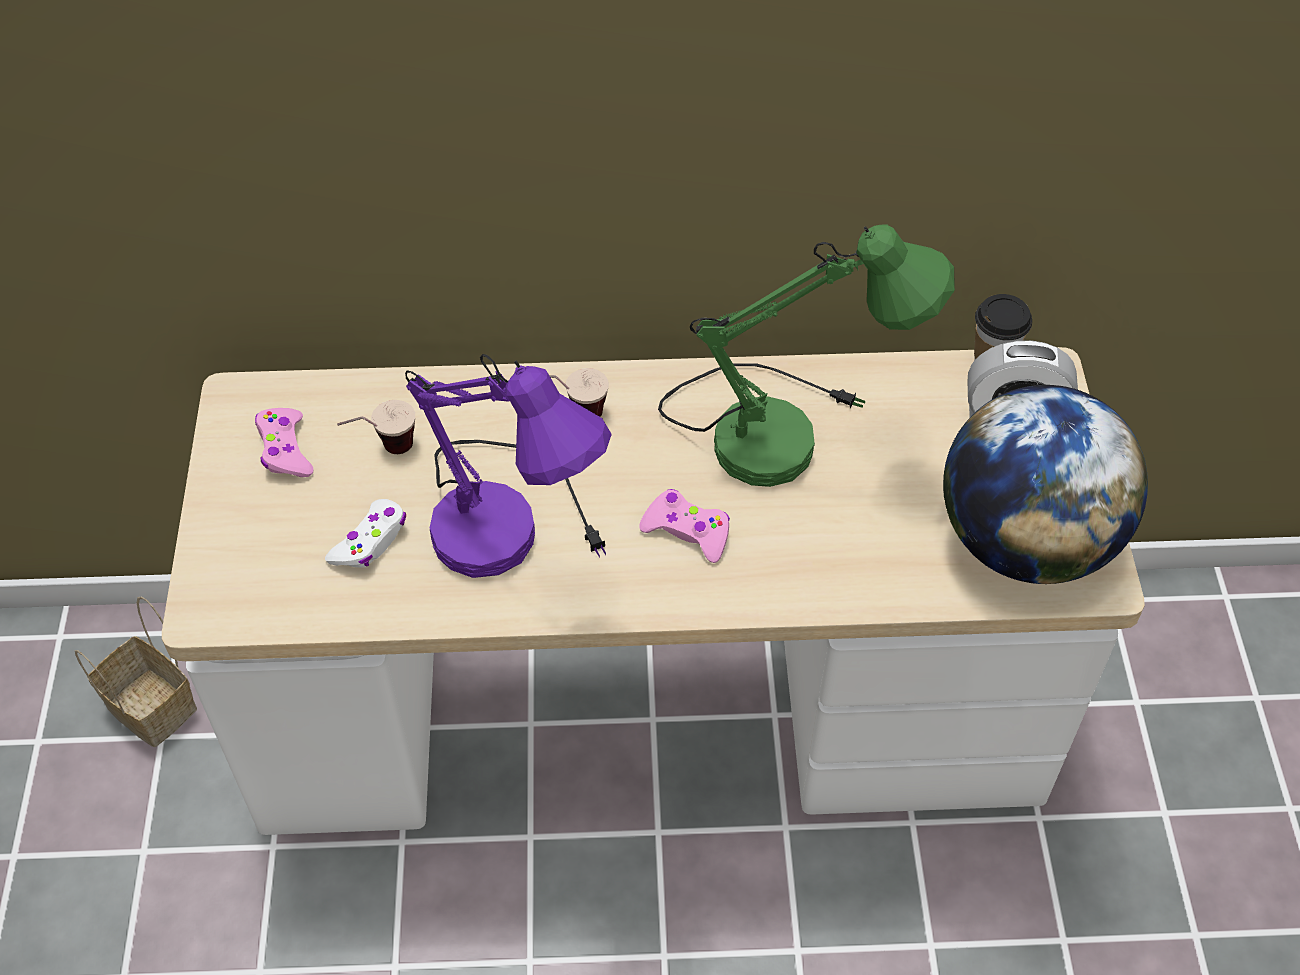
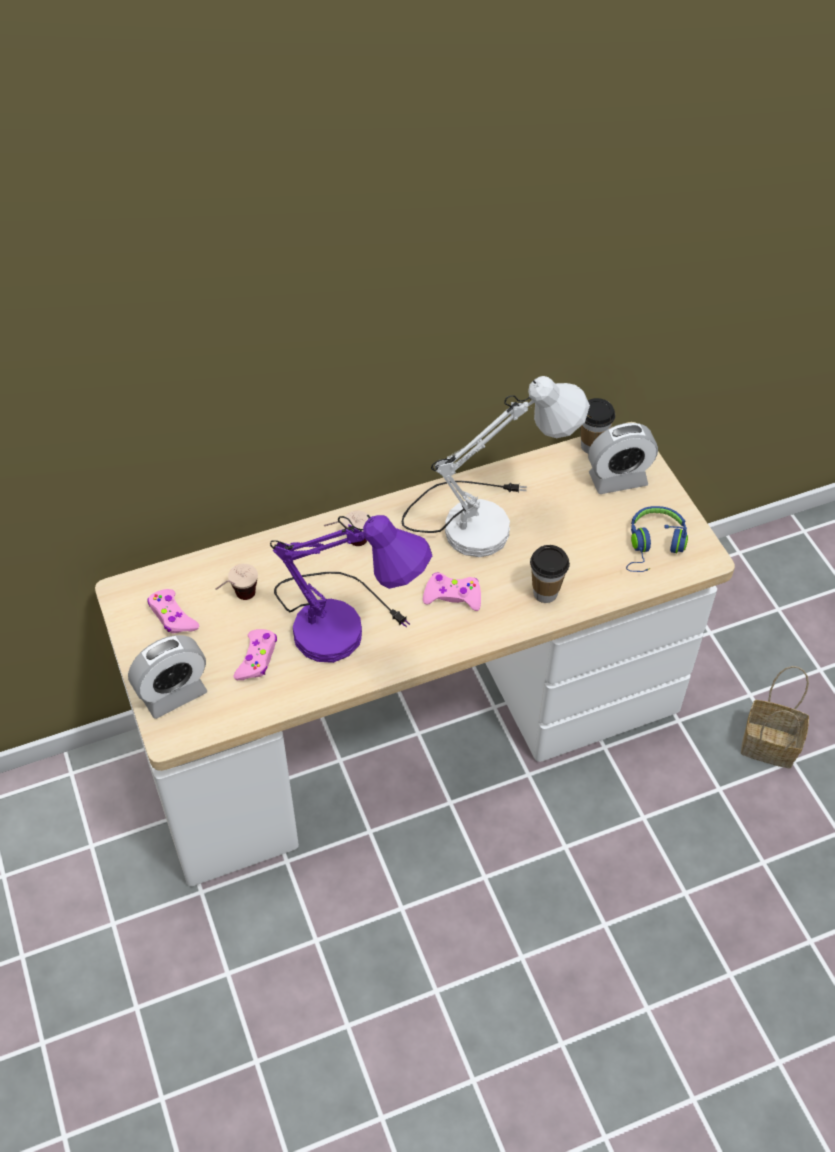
camera: 20 degrees left, 0 degrees up
(155, 708) = (78, 828): basket -> basket (771, 744)
(235, 557) = (173, 693): none -> alarm clock
(370, 541) = (257, 659): white game controller -> pink game controller
(782, 427) = (482, 516): green table lamp -> white table lamp
(827, 565) = (545, 593): none -> cup
(1025, 542) = (654, 546): globe -> blue headphones

